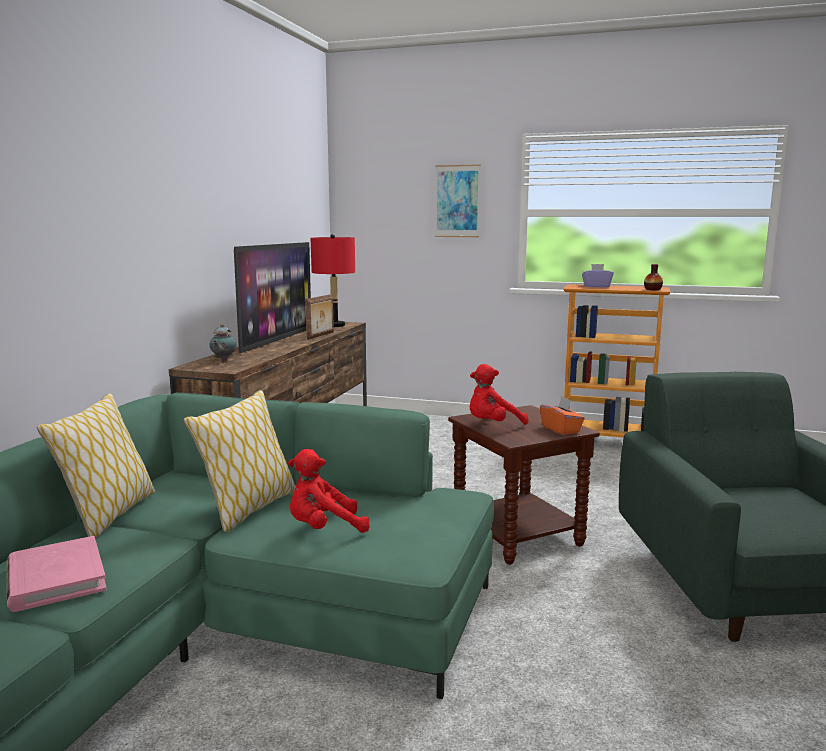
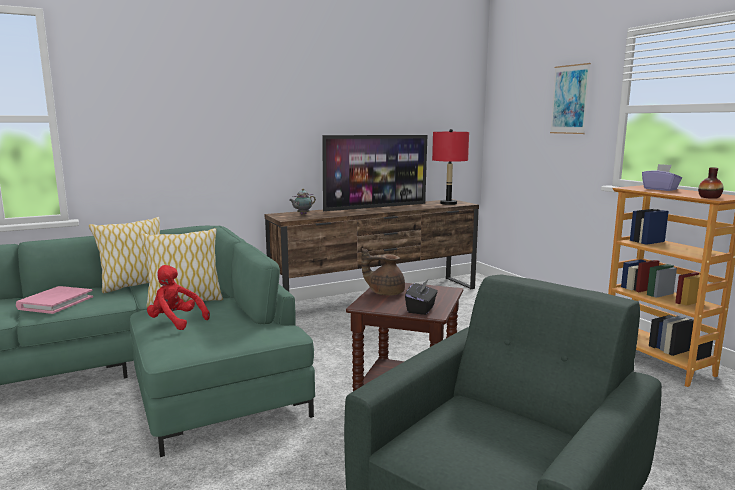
camera: 45 degrees right, 0 degrees up
(321, 336) = (412, 208): picture frame -> none
(492, 425) = (385, 292): red plush toy -> brown teapot
(561, 429) = (421, 309): orange tissue box -> black tissue box

